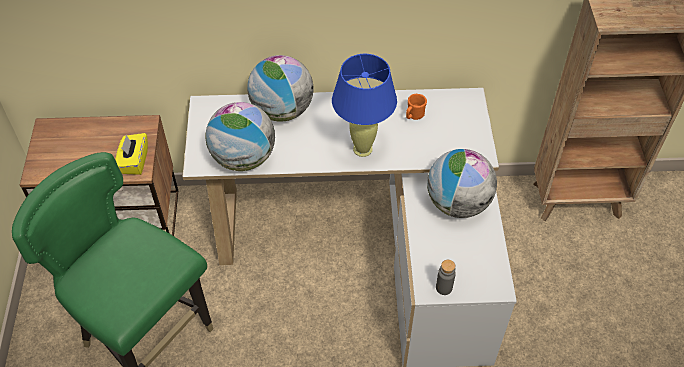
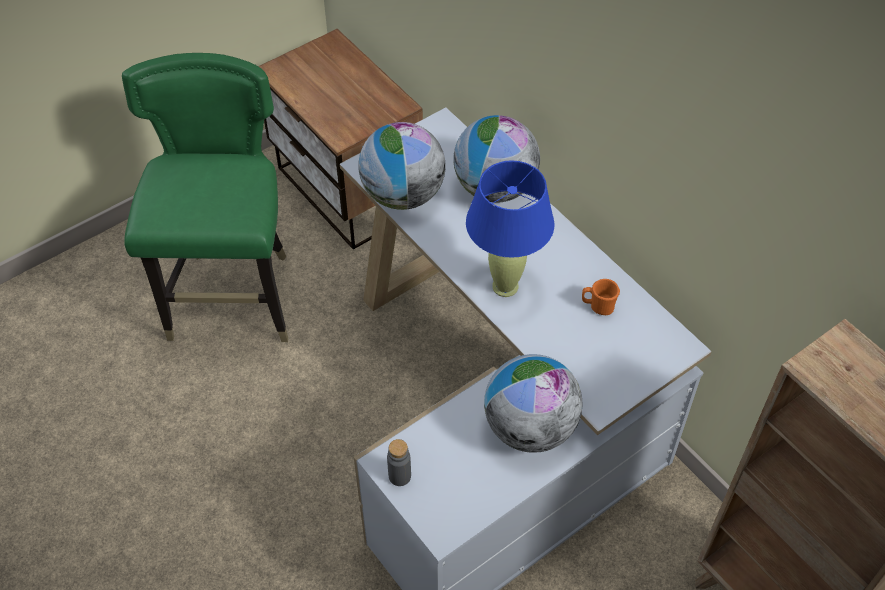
camera: 55 degrees right, 0 degrees up
(134, 162) = (347, 126): yellow tissue box -> none

